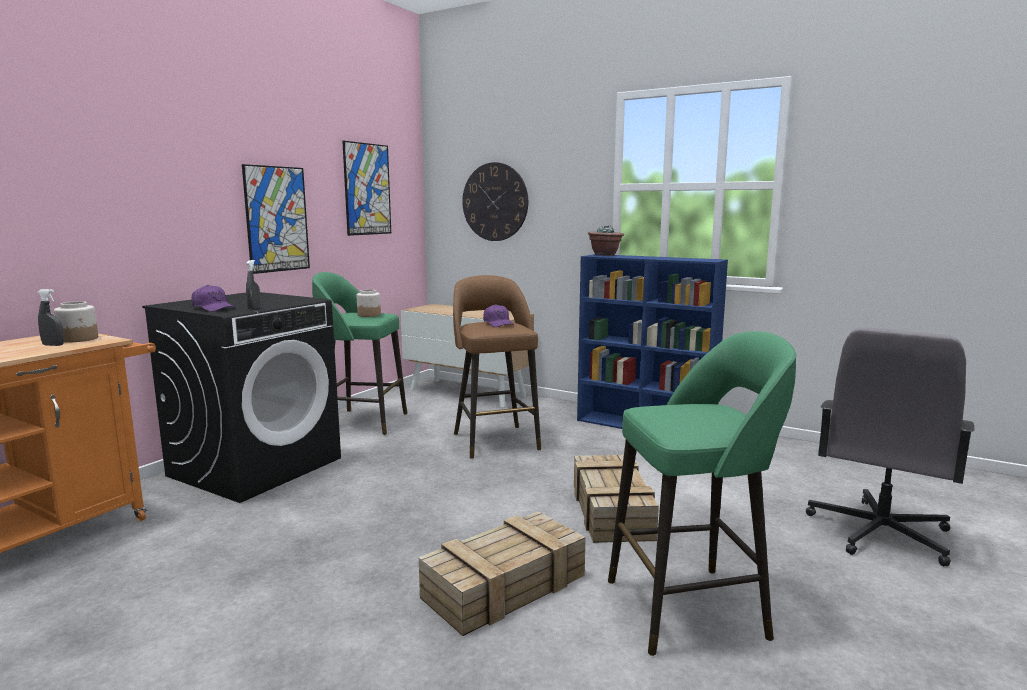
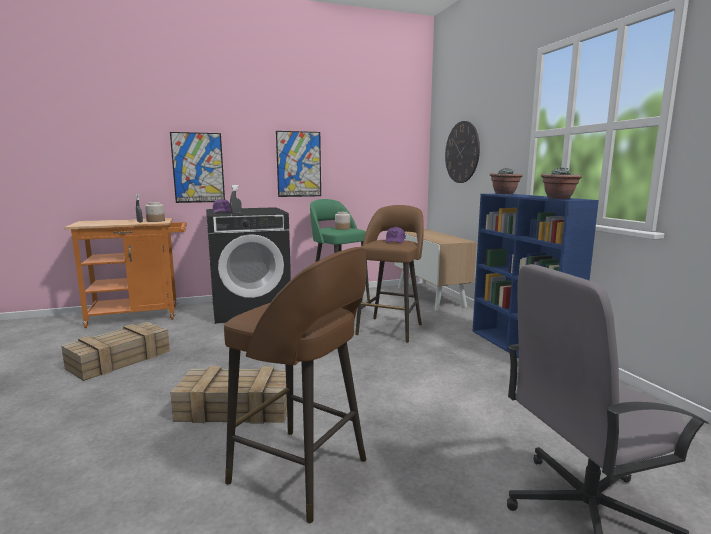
camera: 40 degrees right, 0 degrees up
(367, 189) = (374, 145): picture -> picture (198, 168)
(610, 510) = (378, 393): crate -> crate (121, 359)
(690, 608) = (302, 473): green stool -> brown stool
(691, 259) = (559, 198): none -> potted plant

